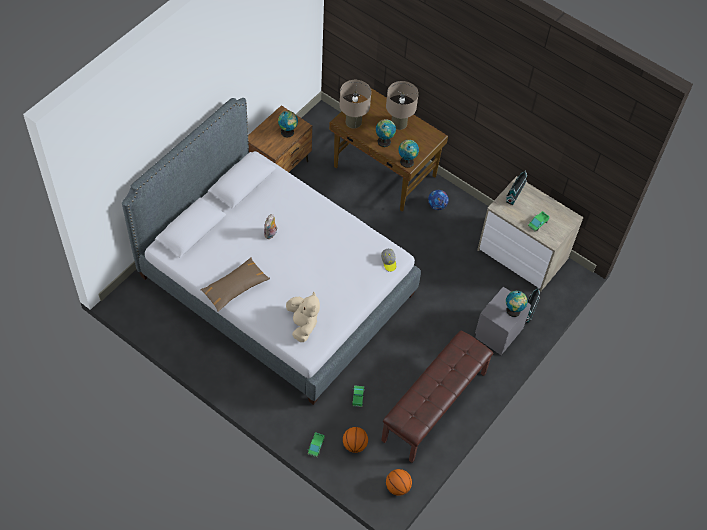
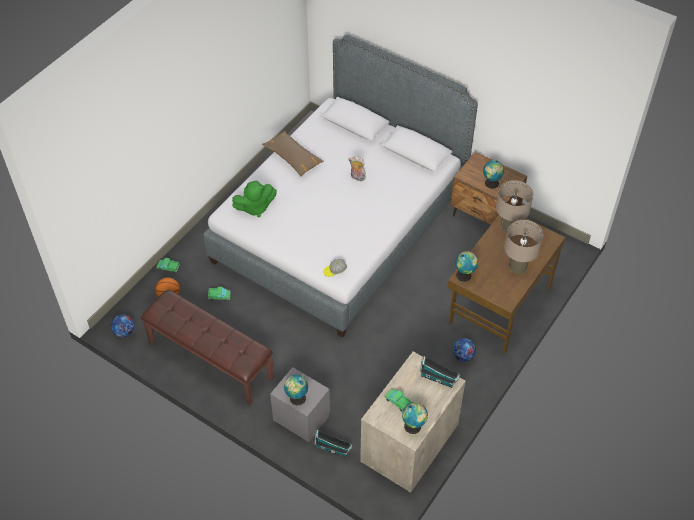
camera: 90 degrees right, 5 degrees down
(303, 324) = (255, 208): beige plush toy -> green plush toy
(384, 141) = (489, 254): globe -> globe (414, 426)
(397, 487) = (124, 332): basketball -> football

